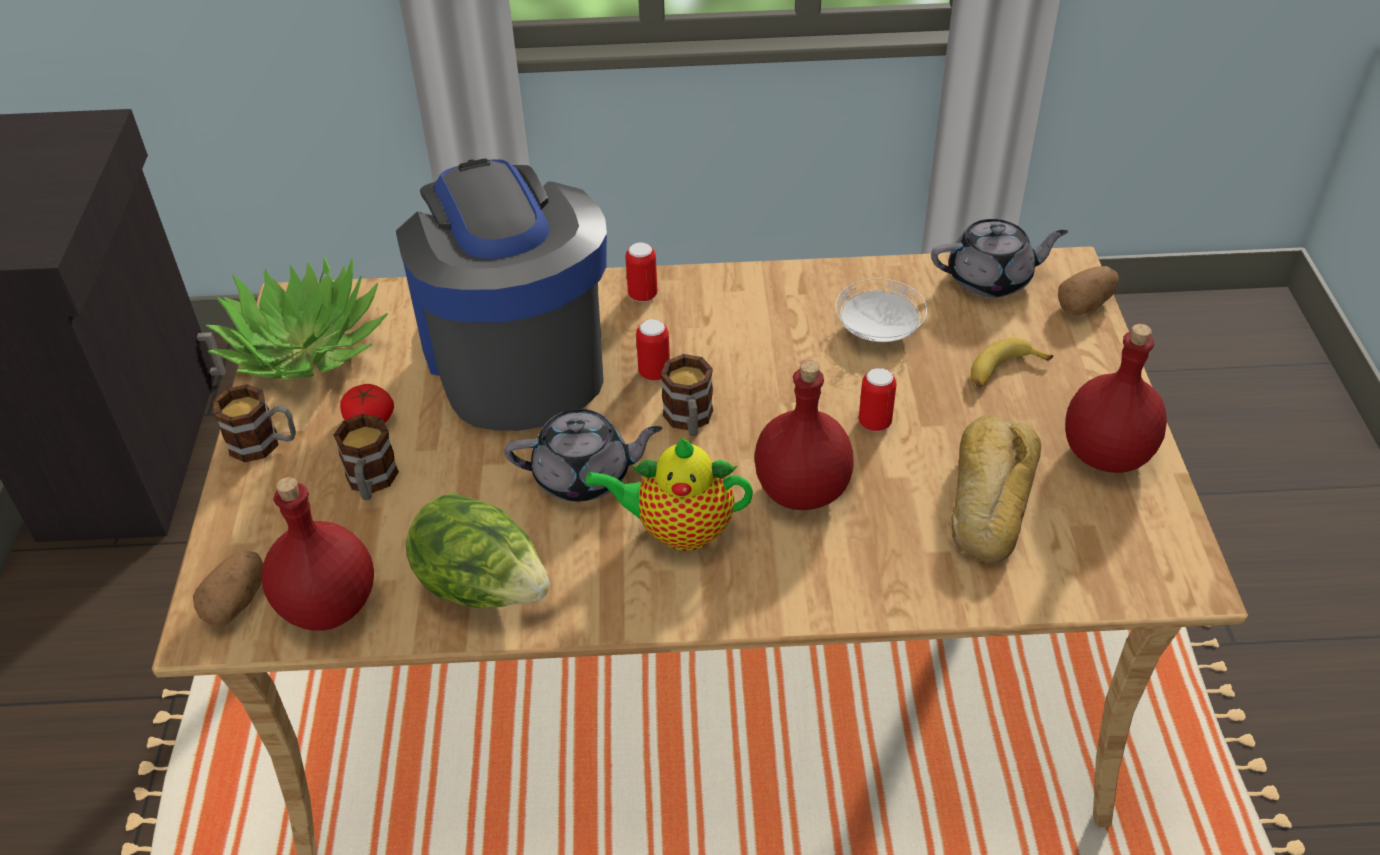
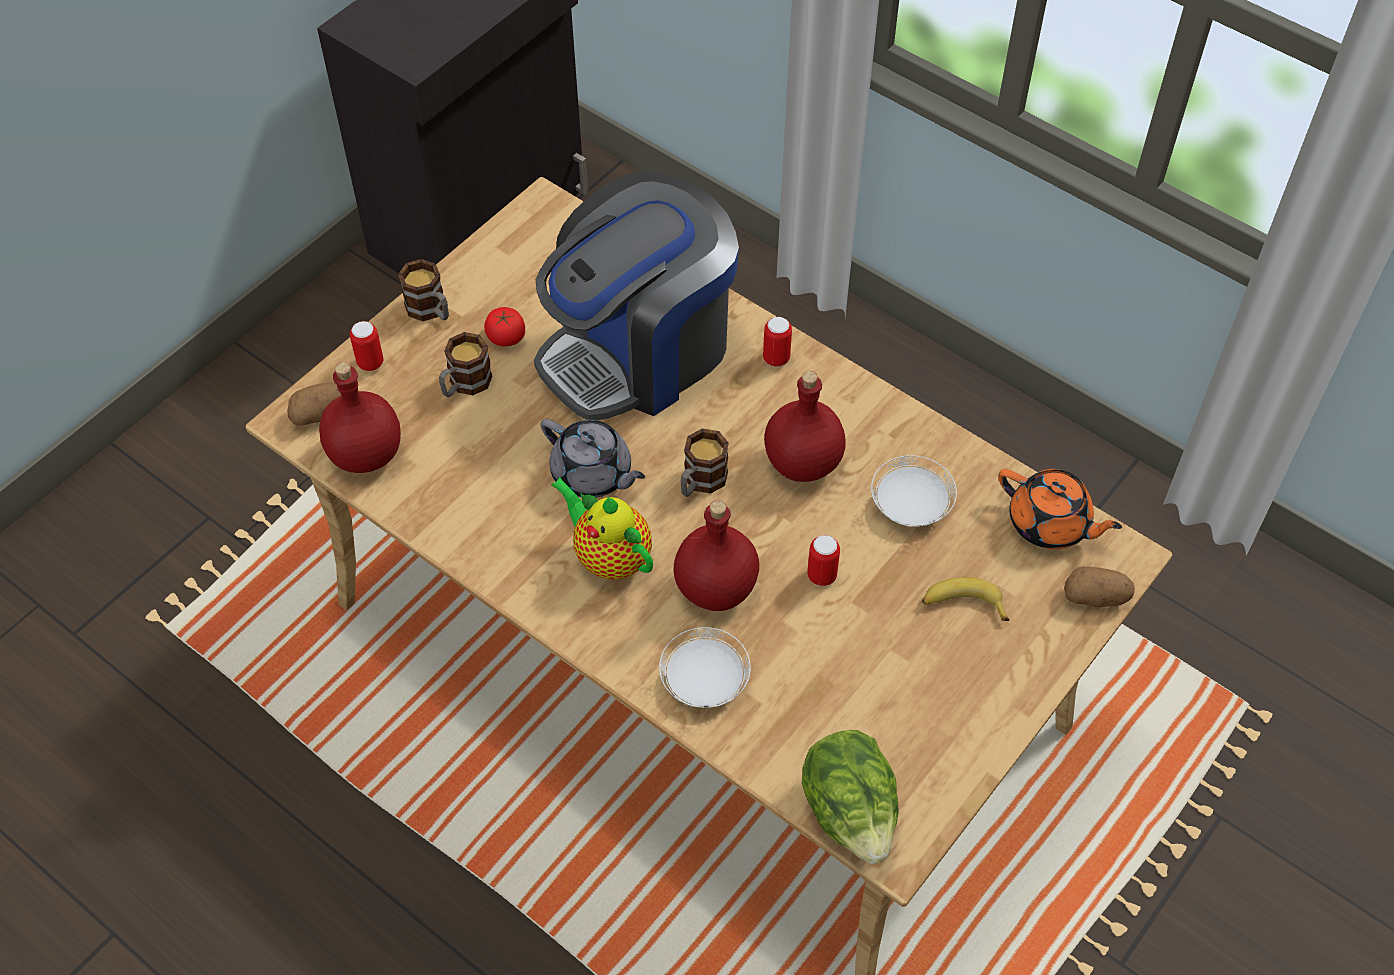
camera: 40 degrees right, 10 degrees up
(305, 347) = (519, 250): potted plant -> none
(483, 588) = (458, 508): lettuce -> lettuce (850, 813)
(515, 358) = (639, 351): coffee machine -> coffee machine turned 150 degrees counterclockwise
(654, 373) = (717, 428): can -> can (370, 363)
(882, 569) = (704, 681): none -> white plate
(988, 498) = (832, 687): bread -> none
(991, 279) = (1050, 524): grey teapot -> orange teapot
(1105, 455) = (954, 721): red bottle -> red bottle (801, 462)

